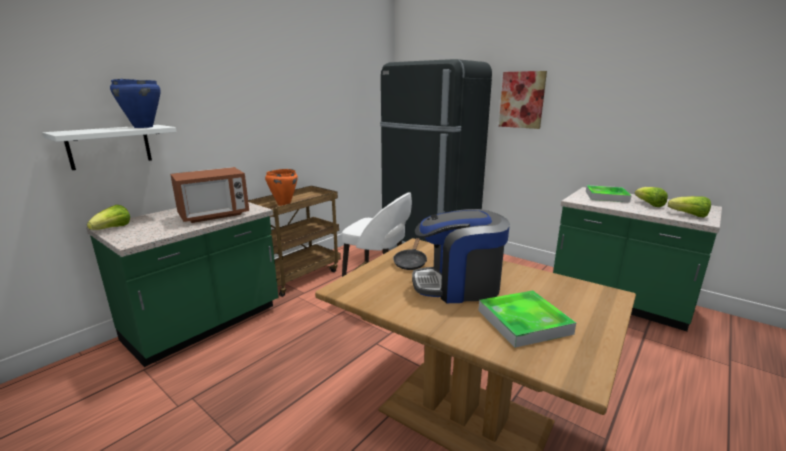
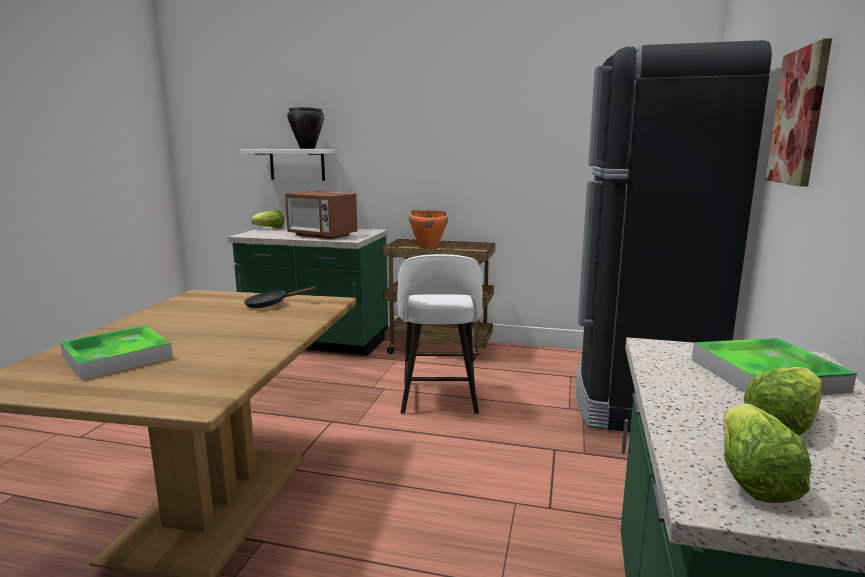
camera: 65 degrees right, 5 degrees down
(143, 127) = (307, 148): blue cooking pot -> black cooking pot
(458, 286) = (211, 326): coffee machine -> none

